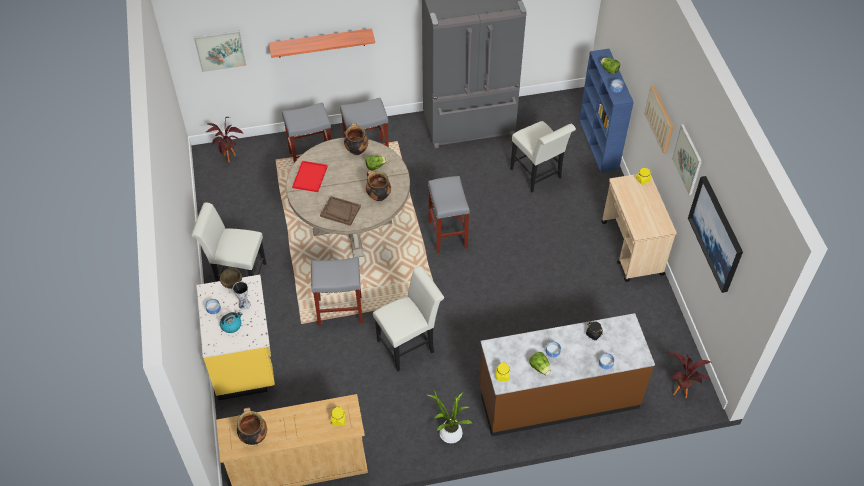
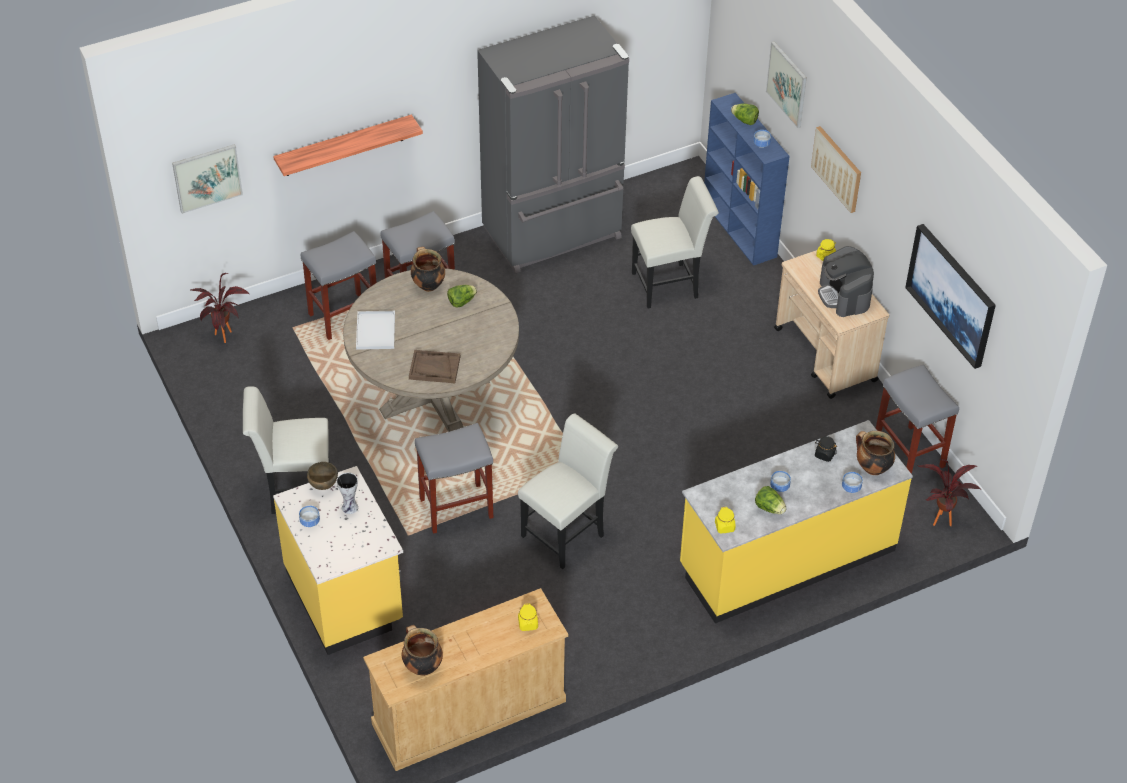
camera: 15 degrees left, 5 degrees down
(231, 325) = (342, 536): kettle -> none
(310, 176) = (375, 330): red tray -> white tray
(378, 196) = (479, 339): cooking pot -> cooking pot (872, 468)
(448, 235) = (572, 383): grey stool -> grey stool (909, 454)
(449, 433) = (657, 631): potted plant -> none
(538, 175) = (670, 284): white chair -> white chair turned 60 degrees counterclockwise
(558, 397) = (786, 558): brown counter -> yellow counter
(647, 212) = (844, 295): none -> coffee machine
(687, 159) = (890, 210): picture -> picture (787, 84)

